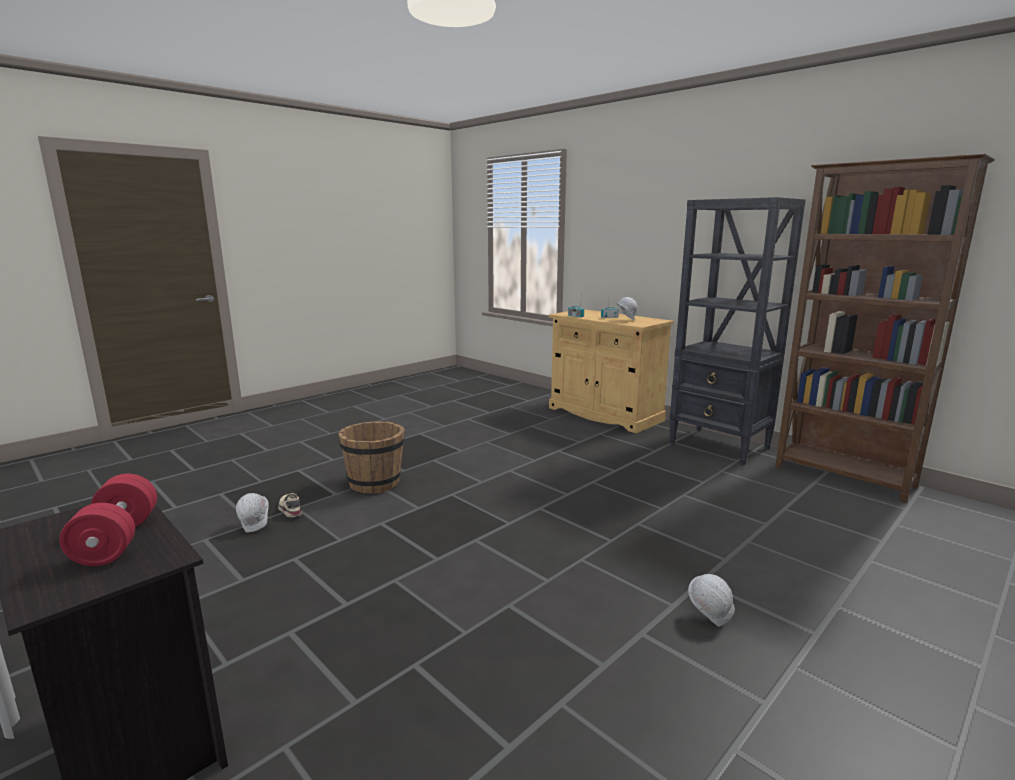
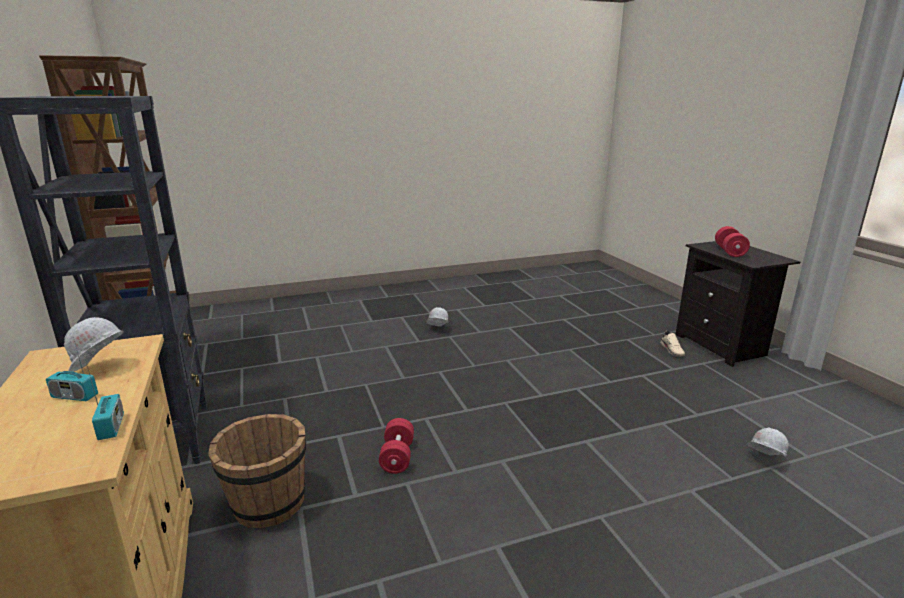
camera: 155 degrees left, 5 degrees up
(289, 510) = (738, 476): beige shoe -> beige shoe (672, 350)
(375, 483) = (641, 497): brown bucket -> brown bucket (268, 504)
(557, 469) = (397, 457): none -> red dumbbell

